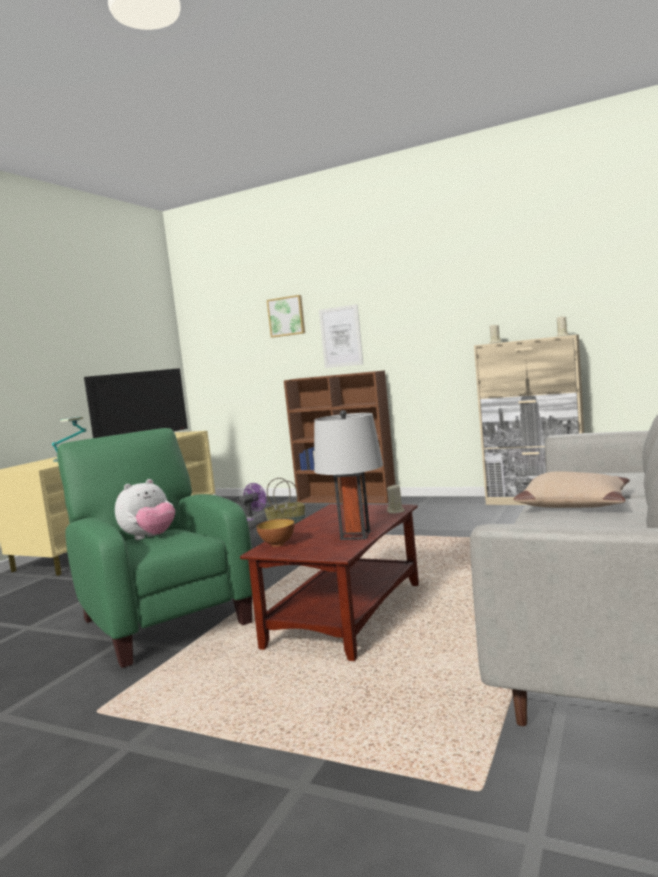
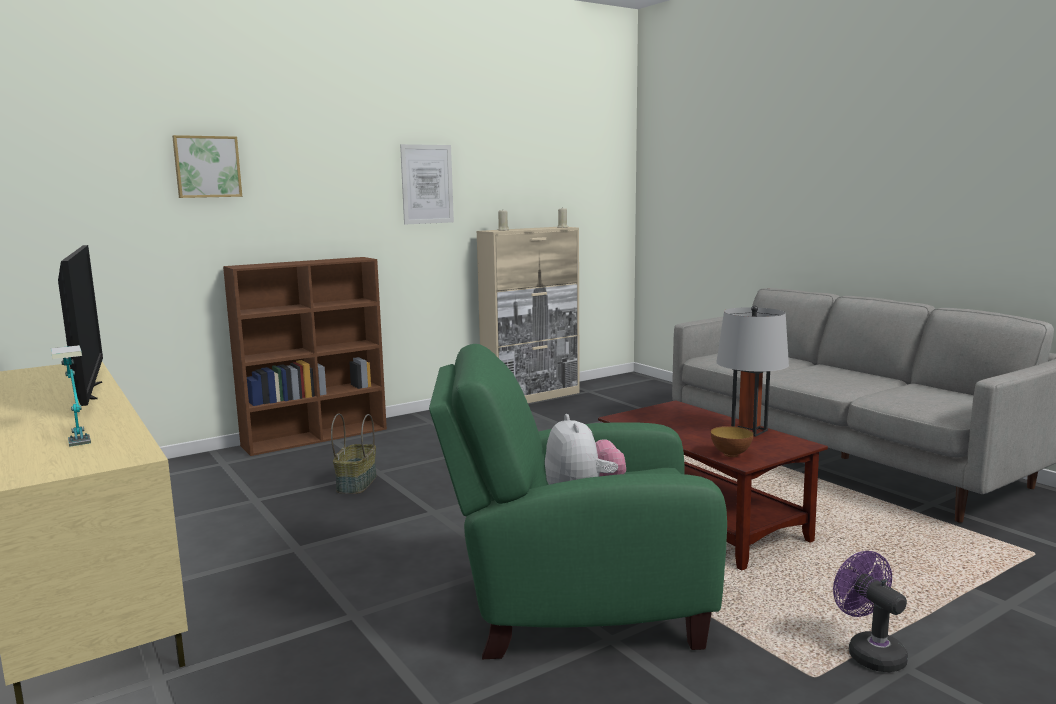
camera: 60 degrees left, 5 degrees up
(253, 525) = (290, 495): purple fan -> purple fan (869, 652)
(341, 336) = (300, 207): picture -> picture (427, 184)
(396, 511) = (689, 408): beige candle -> none
(574, 504) = (805, 374): beige pillow -> none

